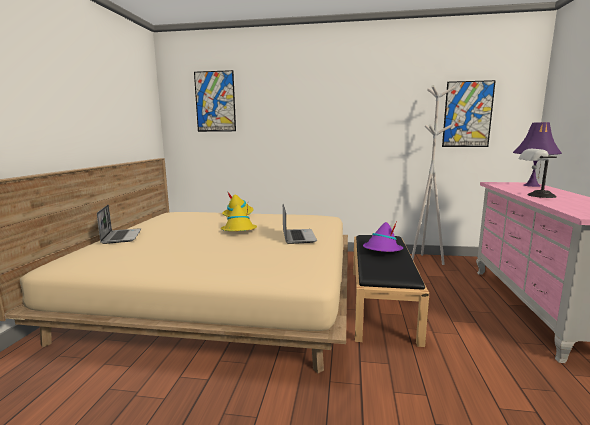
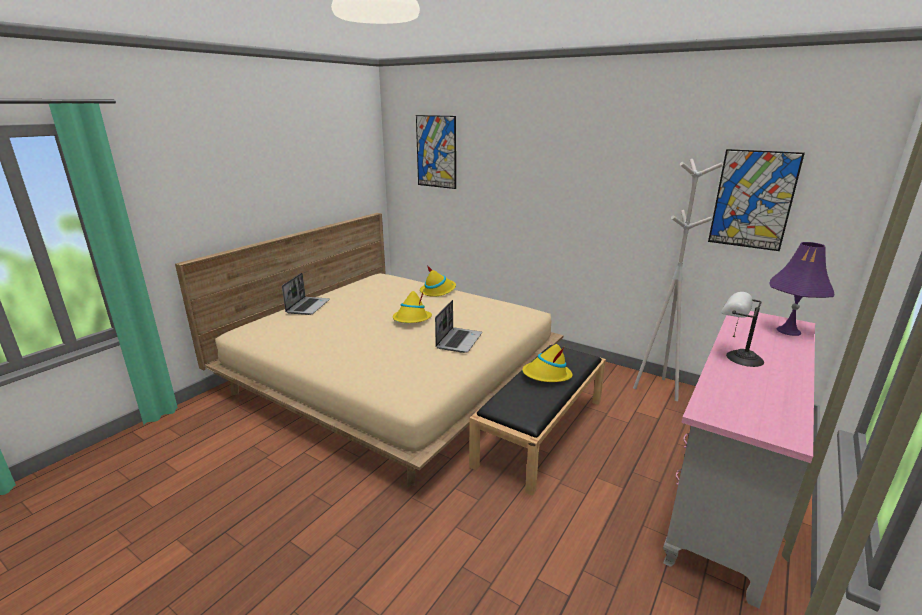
camera: 25 degrees right, 10 degrees up
(382, 250) = (546, 375): purple hat -> yellow hat

